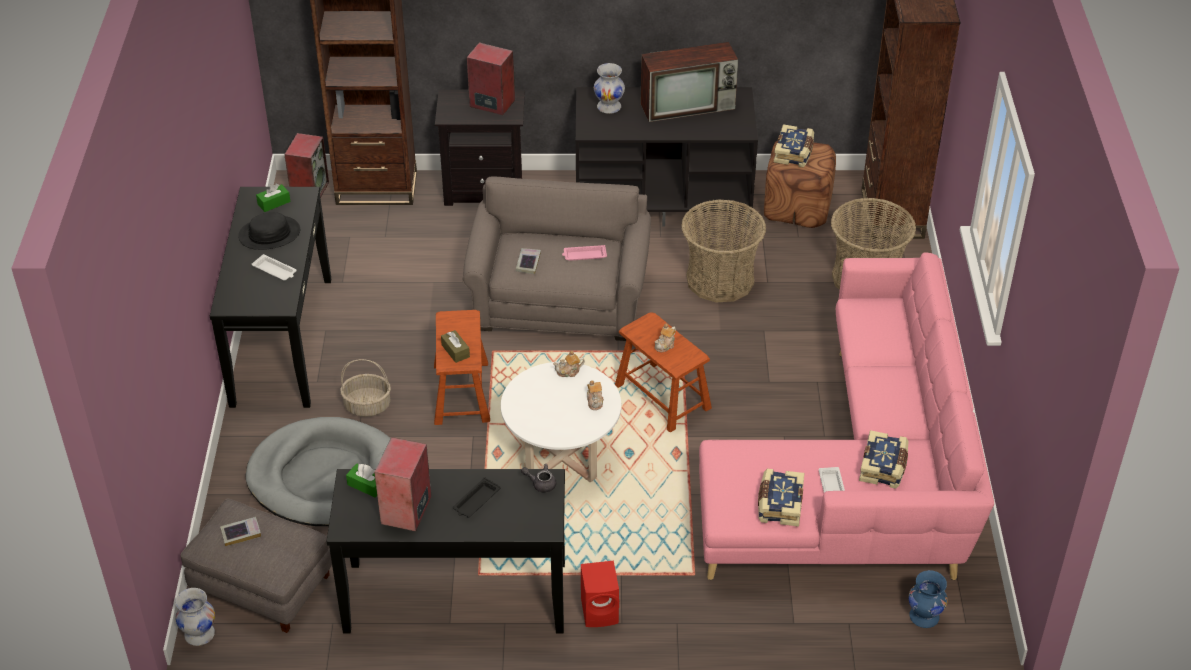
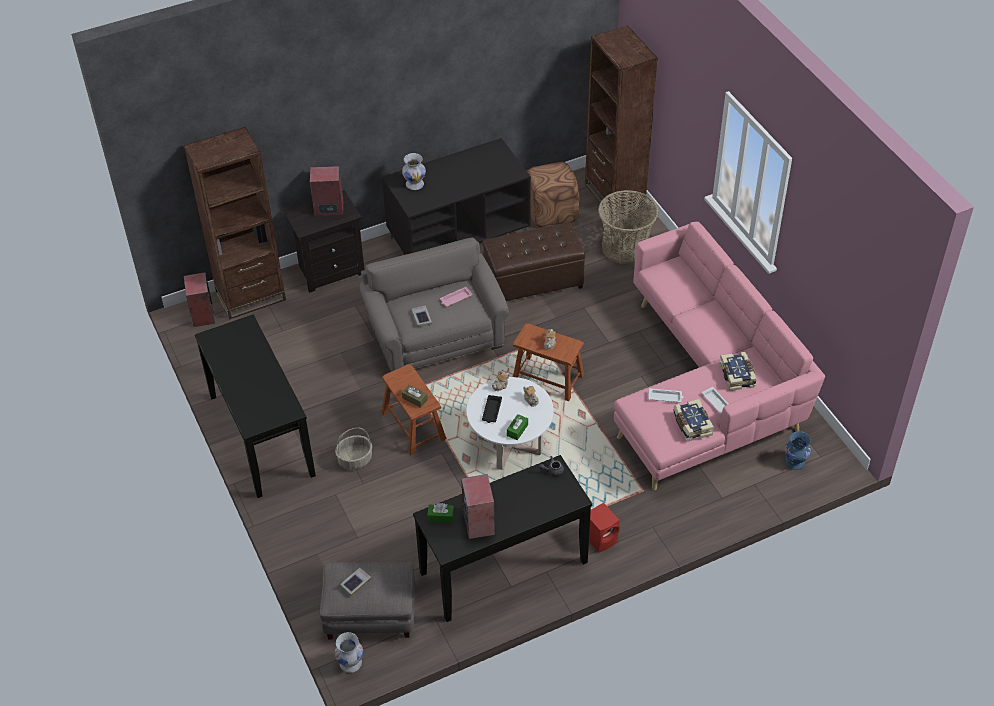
camera: 25 degrees left, 5 degrees up
(269, 234) = (243, 363): black hat -> none
(274, 203) = (229, 338): green tissue box -> green tissue box (517, 430)
(275, 271) = (267, 388): white tray -> white tray (665, 397)
(325, 477) = (361, 521): grey dog bed -> none
(476, 501) = (519, 499): black tray -> black tray (491, 411)
(689, 105) = (468, 165): television -> none
(720, 279) = (533, 281): basket -> brown ottoman
(794, 153) = (545, 175): book -> none

